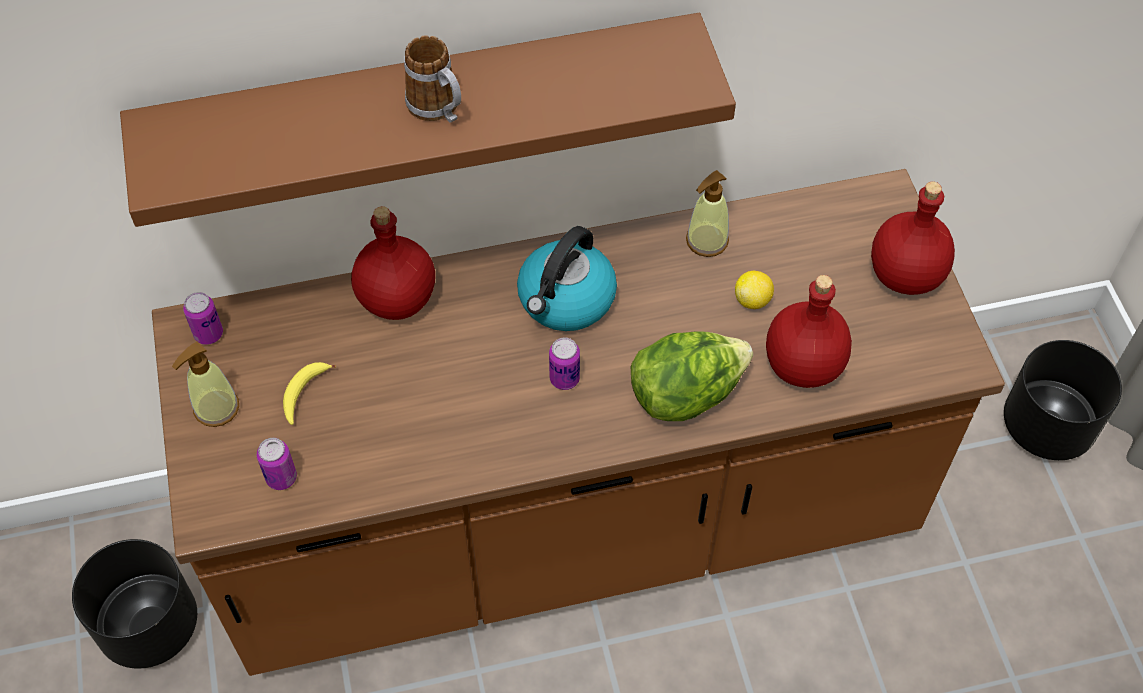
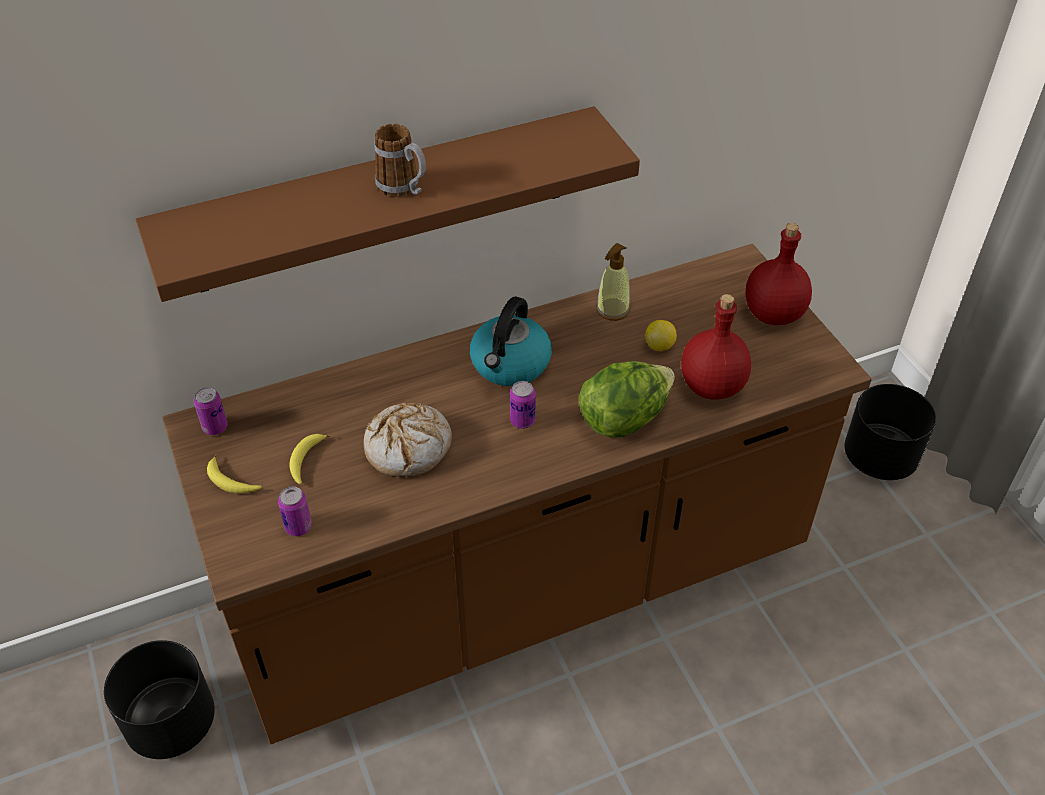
camera: 10 degrees left, 10 degrees down
(216, 408) = (231, 482): soap dispenser -> banana
(396, 298) = (370, 381): red bottle -> none
(424, 393) = (408, 447): none -> bread

